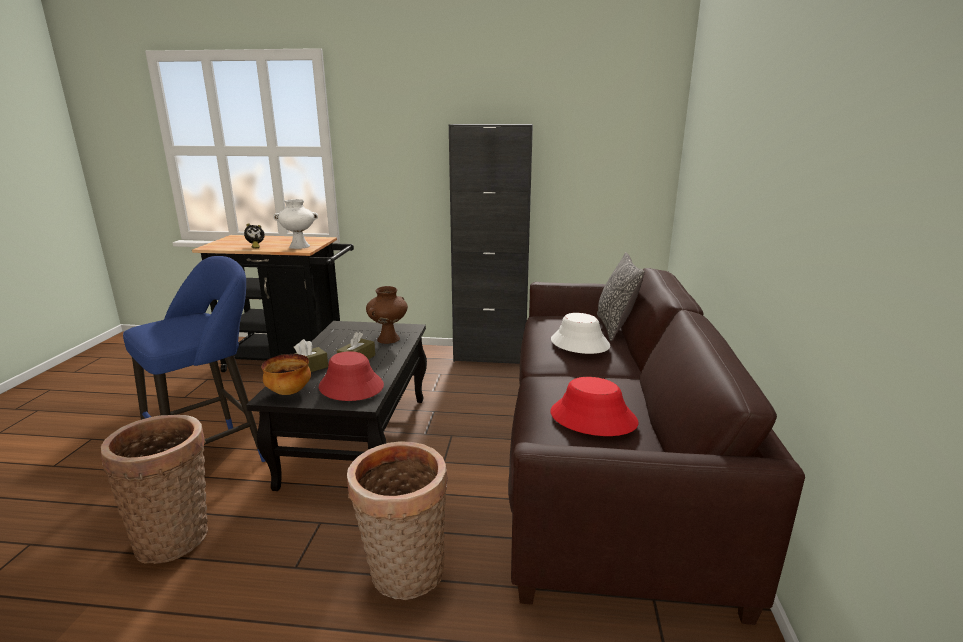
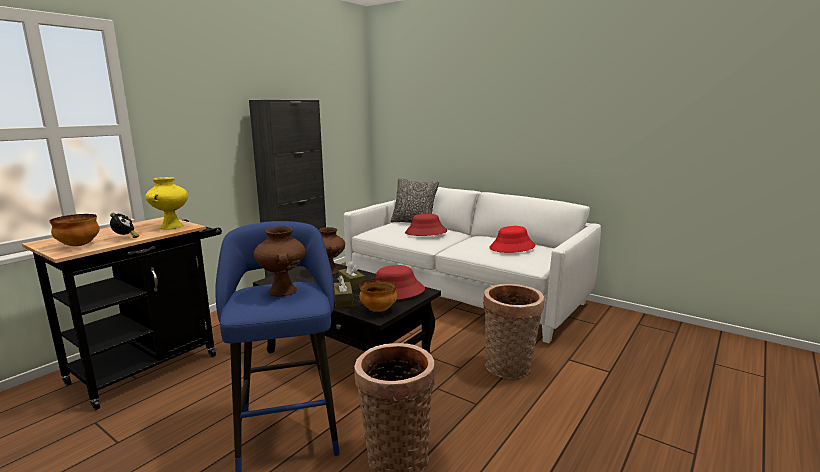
camera: 60 degrees left, 5 degrees down
(187, 325) = (283, 291): none -> brown vase
(228, 244) = (79, 245): none -> bowl
(300, 246) = (171, 226): white vase -> yellow vase
(579, 343) = (426, 232): white hat -> red hat
(606, 464) = (463, 295): brown sofa -> white sofa

